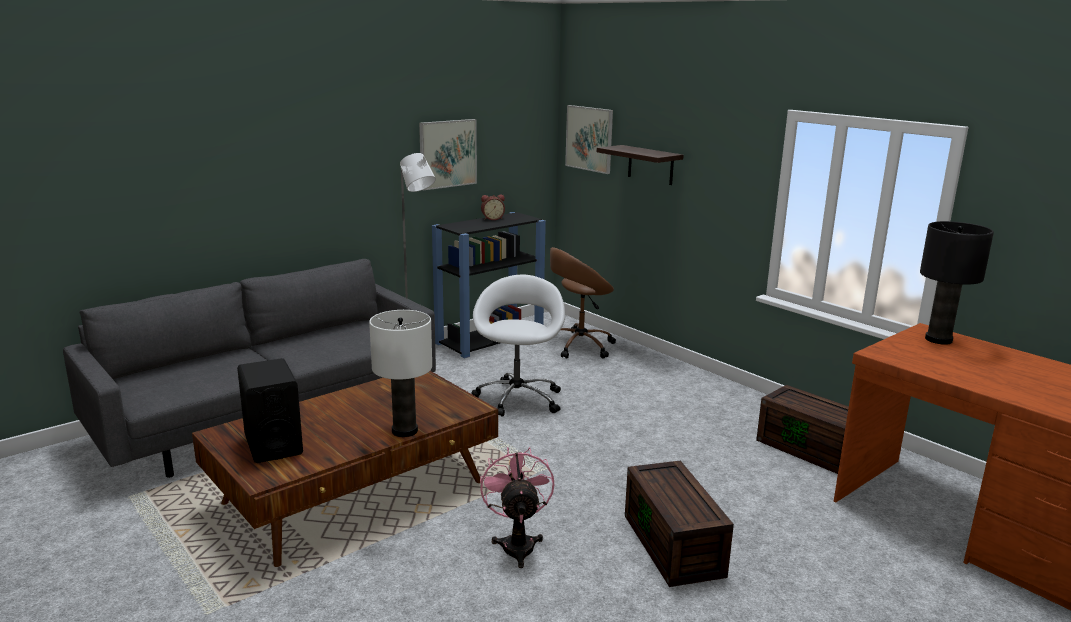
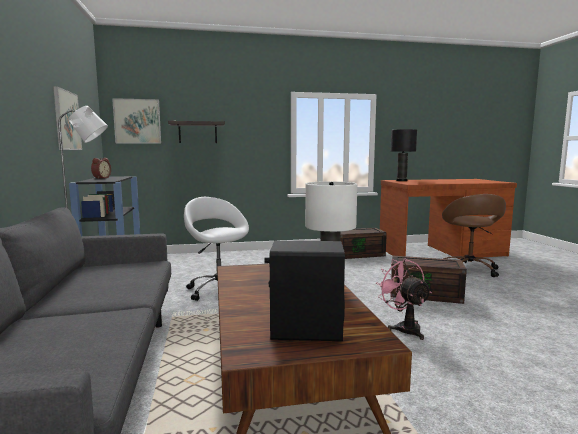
camera: 60 degrees left, 10 degrees down
(517, 543) = (404, 328): pink fan -> pink fan turned 45 degrees clockwise
(578, 346) = (176, 262): brown office chair -> brown office chair (469, 270)

